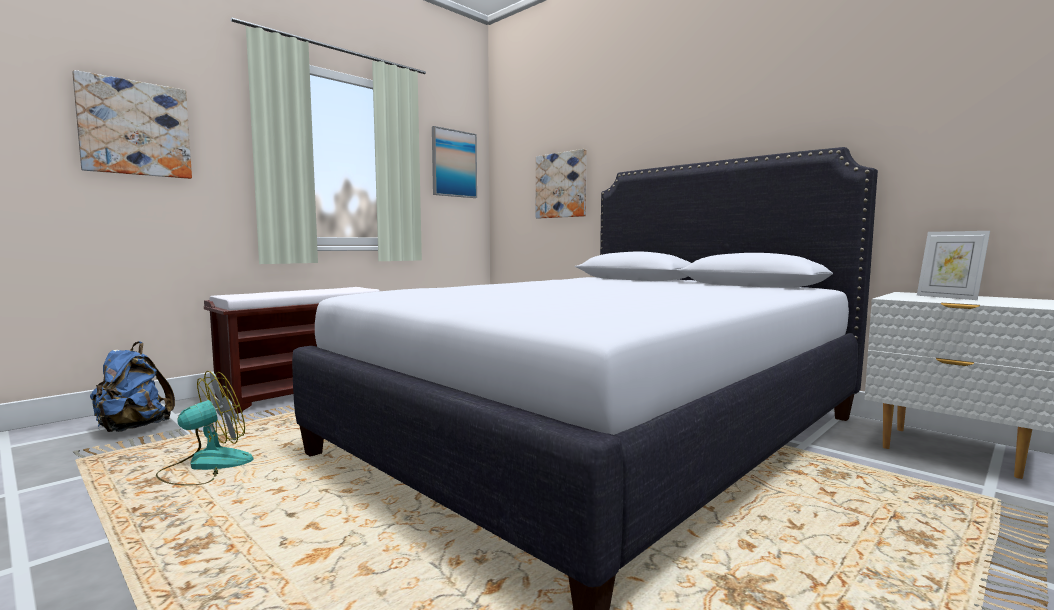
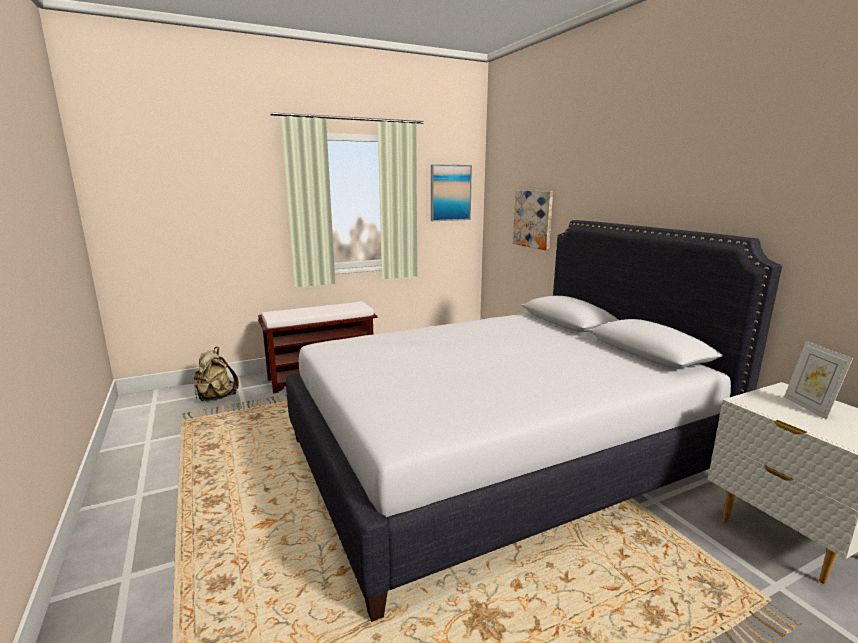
camera: 20 degrees right, 10 degrees up
(132, 428) = (216, 398): blue backpack -> beige backpack
(135, 128) = (214, 201): picture -> none
(205, 466) = (240, 439): fan -> none

